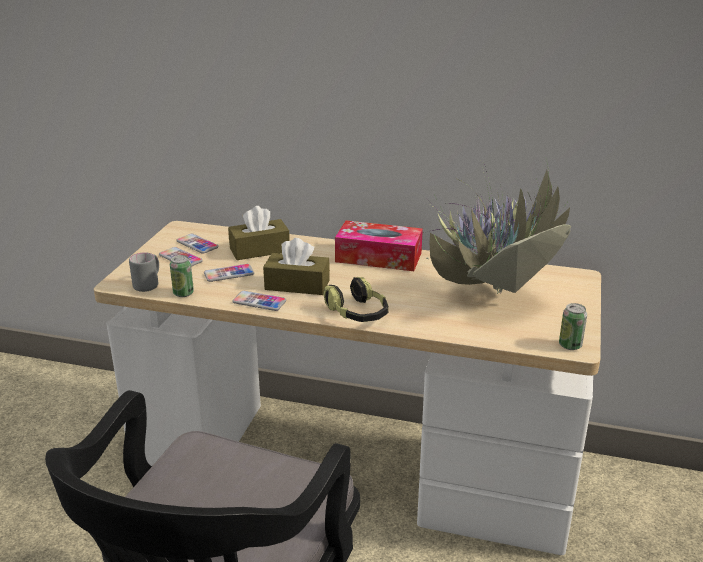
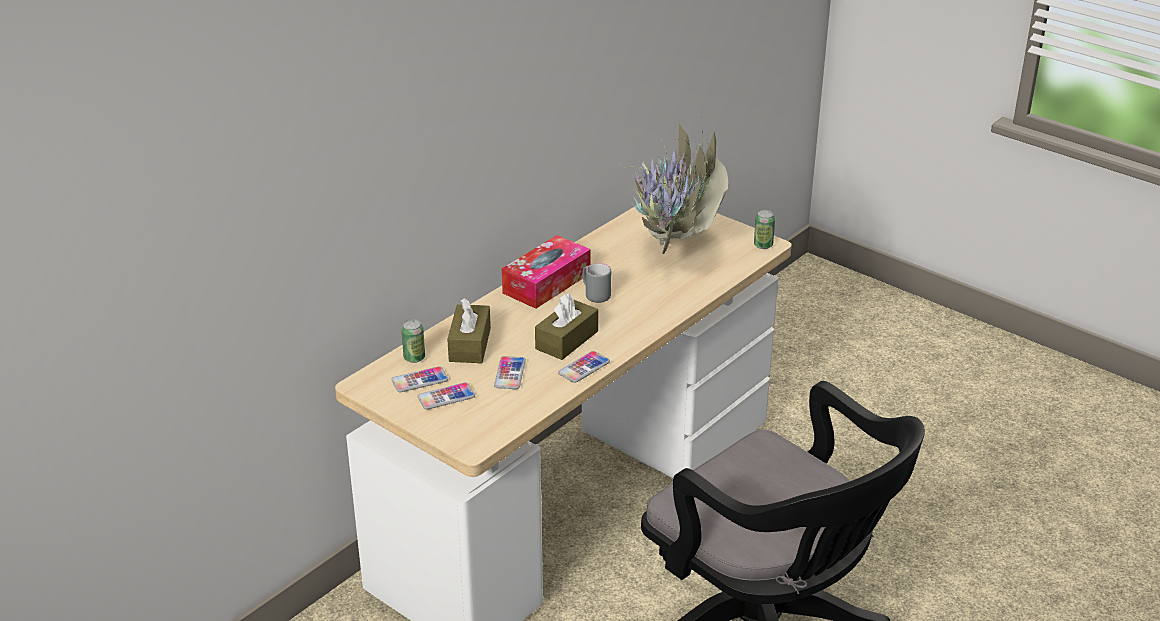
camera: 65 degrees left, 5 degrees up
(149, 284) = (492, 427): grey mug -> grey mug (595, 295)
(183, 293) = (530, 408): can -> can (414, 358)
(358, 314) = (646, 322): headphones -> none

